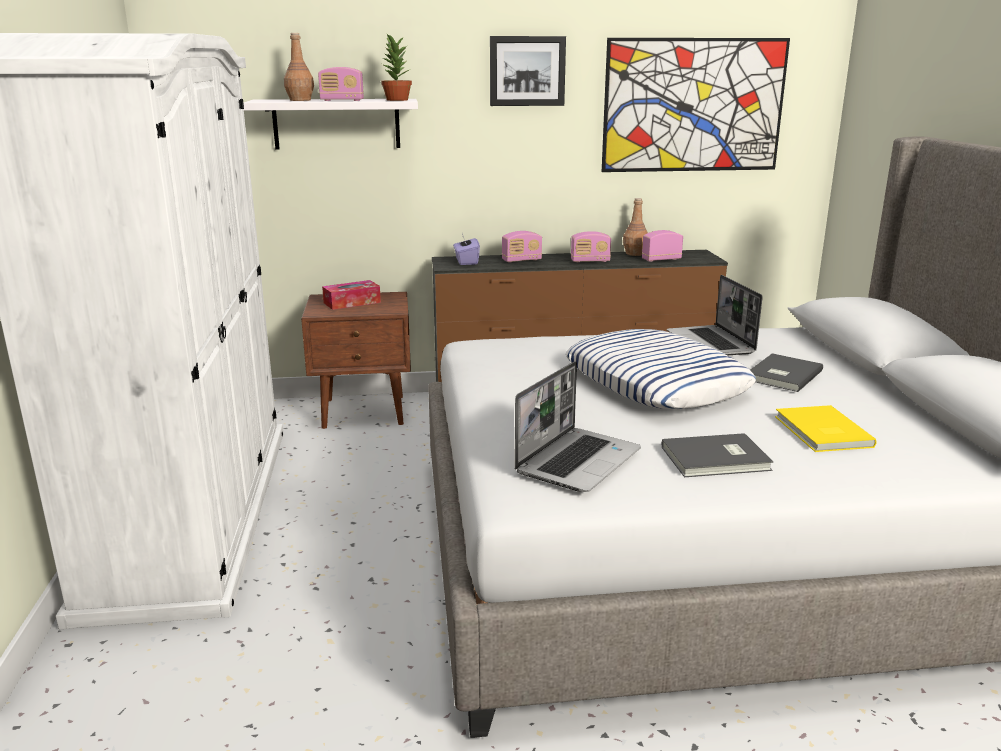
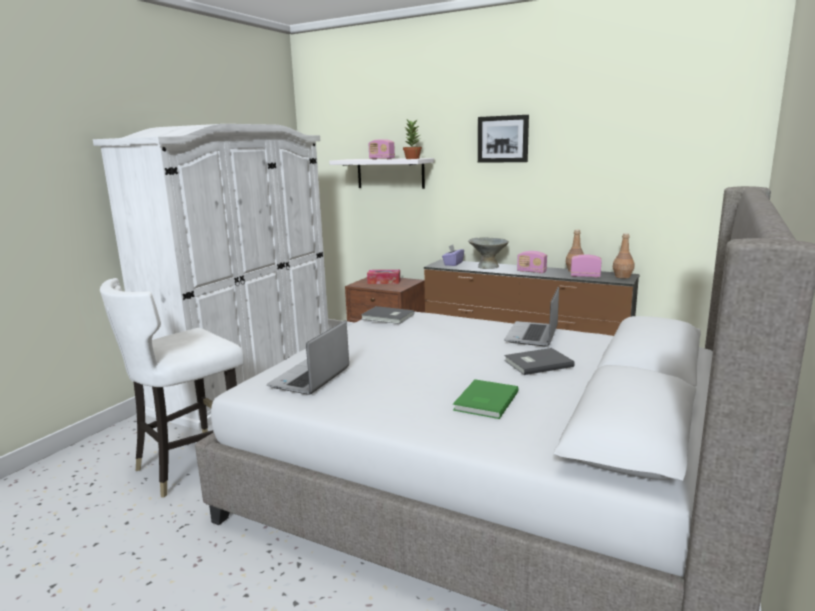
camera: 35 degrees right, 5 degrees down
(300, 100) = (363, 159): brown bottle -> brown bottle (622, 276)
(302, 673) = (191, 465): none -> white chair
(521, 260) = (488, 266): radio -> grey bowl
(578, 461) = (310, 378): laptop -> laptop turned 135 degrees clockwise
(656, 382) = (444, 350): pillow -> none
(693, 106) = (628, 162): picture -> none
(717, 459) = (384, 398): grey book -> grey book (387, 317)
(821, 432) = (484, 401): yellow book -> green book

